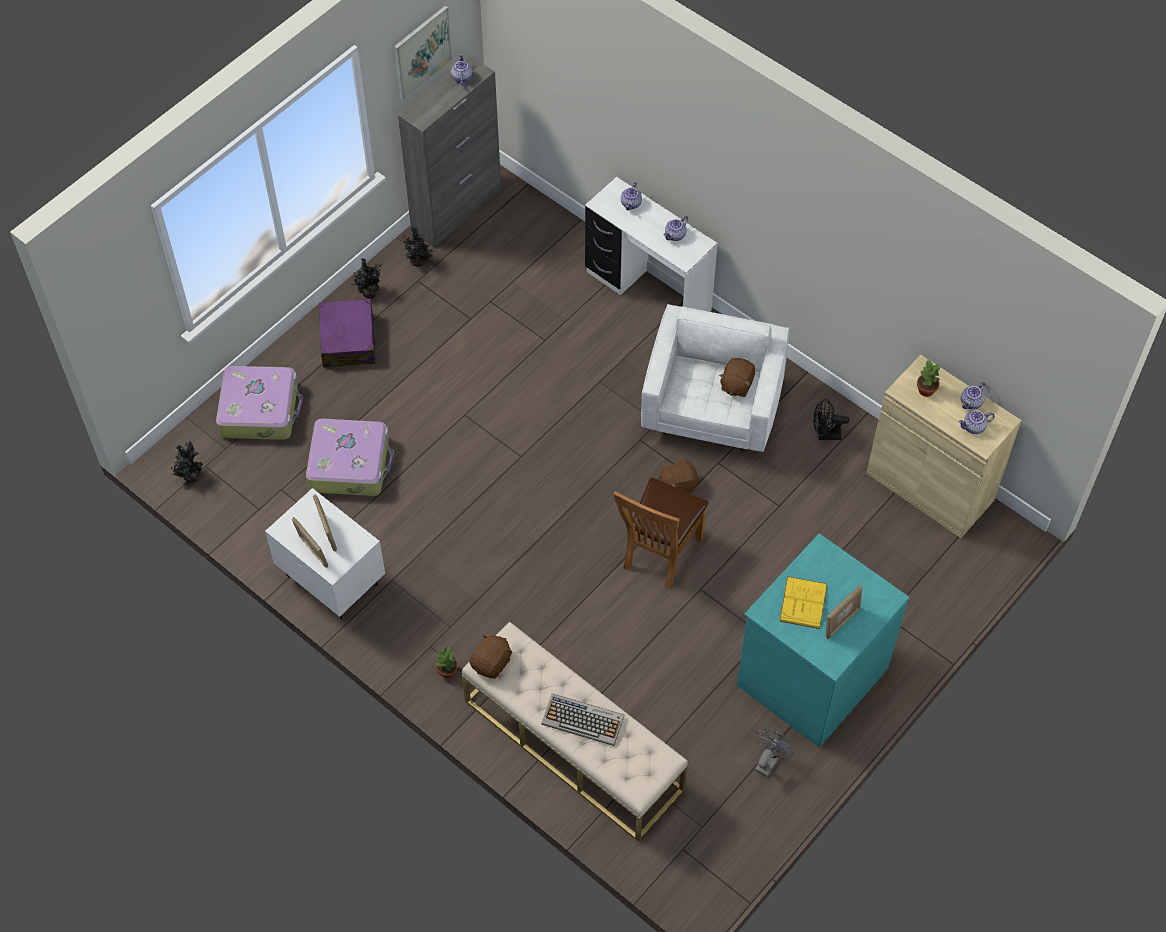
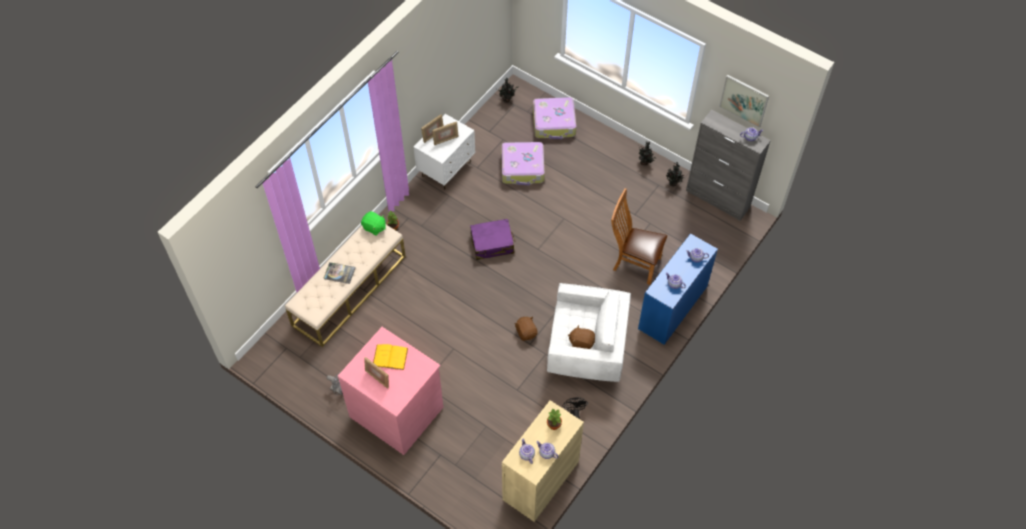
camera: 85 degrees right, 0 degrees up
(348, 340) = (608, 157): purple suitcase -> purple suitcase (492, 243)
(492, 663) = (374, 227): brown plush toy -> green plush toy
(583, 720) = (339, 273): keyboard -> book
(647, 293) = (672, 307): white desk -> blue desk
(659, 555) = (475, 325): brown chair -> brown chair (633, 263)
(810, 675) = (397, 411): turquoise dresser -> pink dresser

